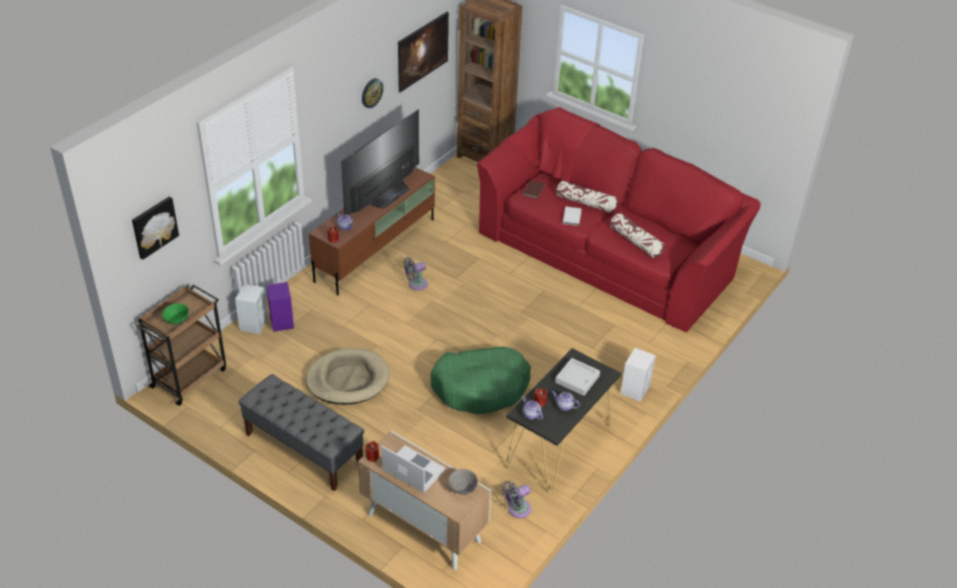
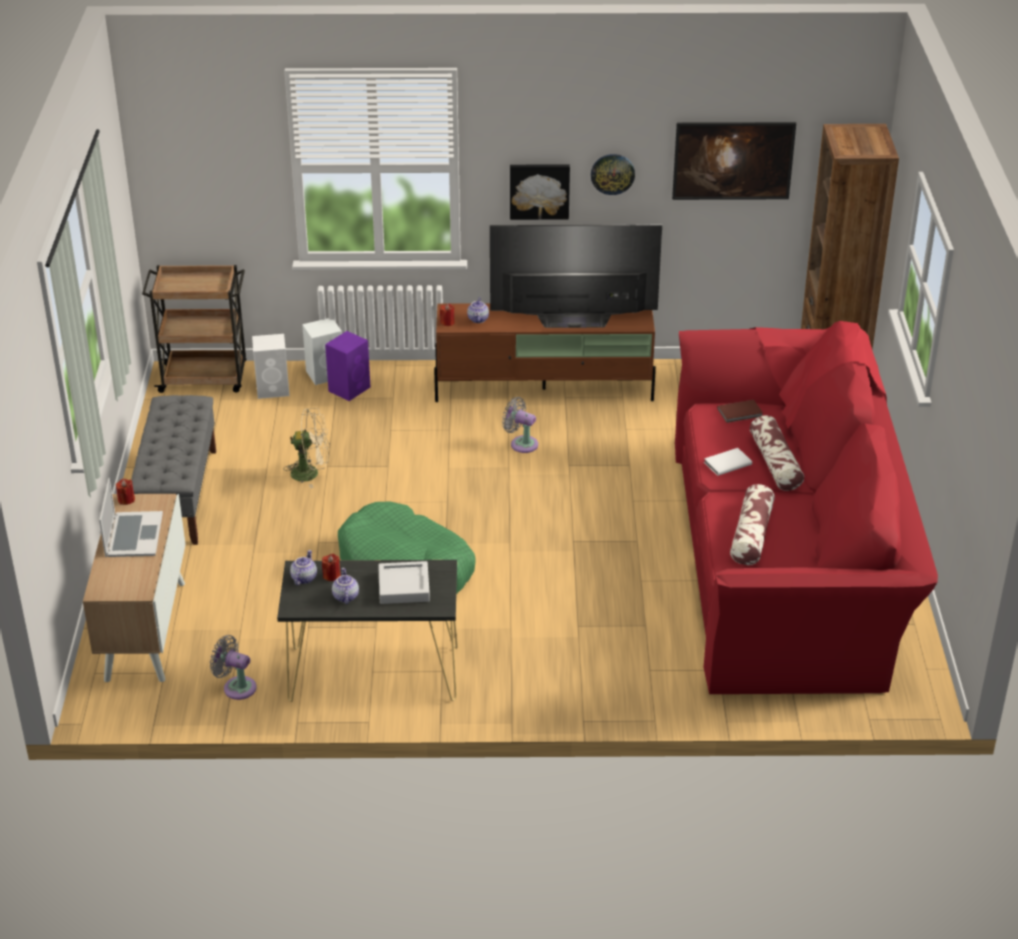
camera: 55 degrees right, 5 degrees down
(154, 226) = (200, 166): picture -> picture (539, 190)
(177, 320) = (184, 288): green bowl -> none
(347, 379) = (311, 473): beige dog bed -> beige fan
(462, 488) = (137, 580): grey bowl -> none
(635, 389) = (544, 695): white speaker -> white speaker (274, 389)

